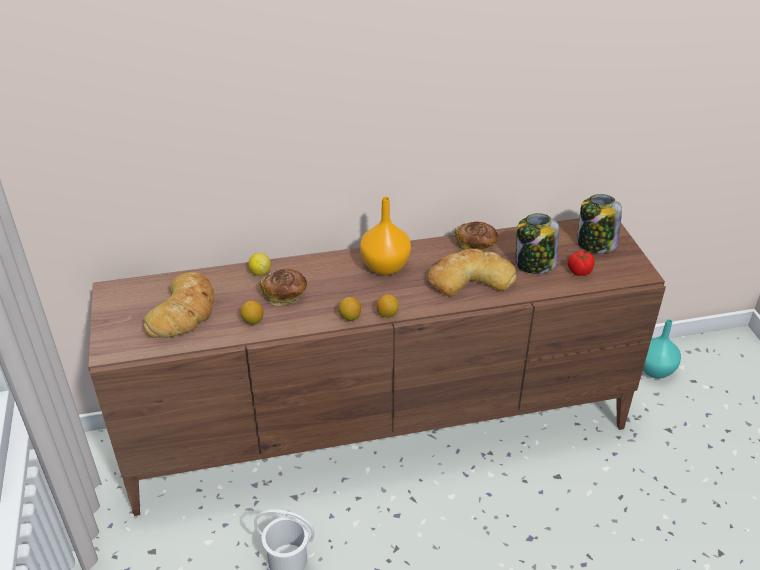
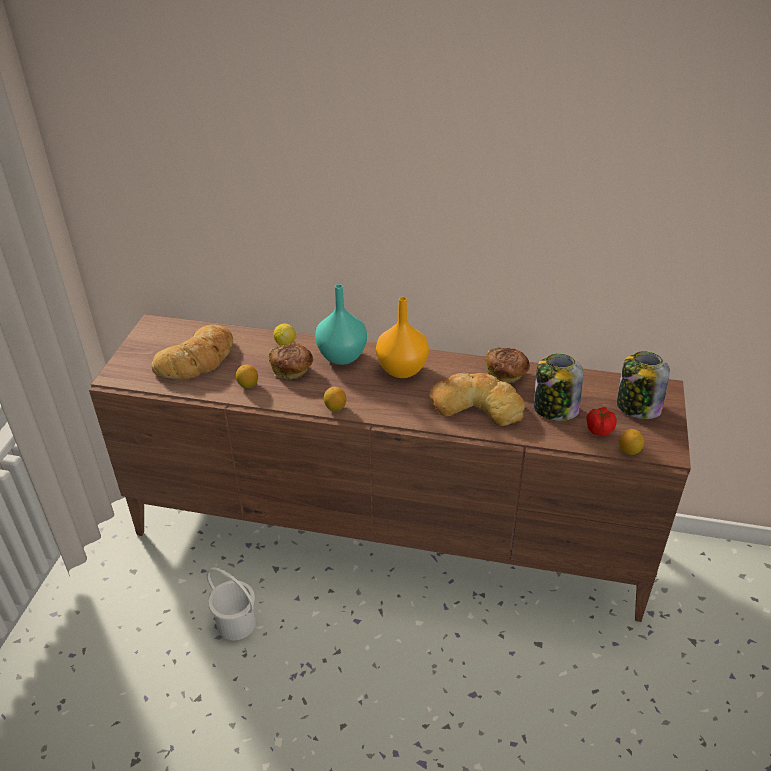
camera: 25 degrees right, 0 degrees up
(387, 314) = (372, 415): lemon -> lemon (629, 451)
(654, 371) = (713, 572): turquoise vase -> turquoise vase (341, 356)

